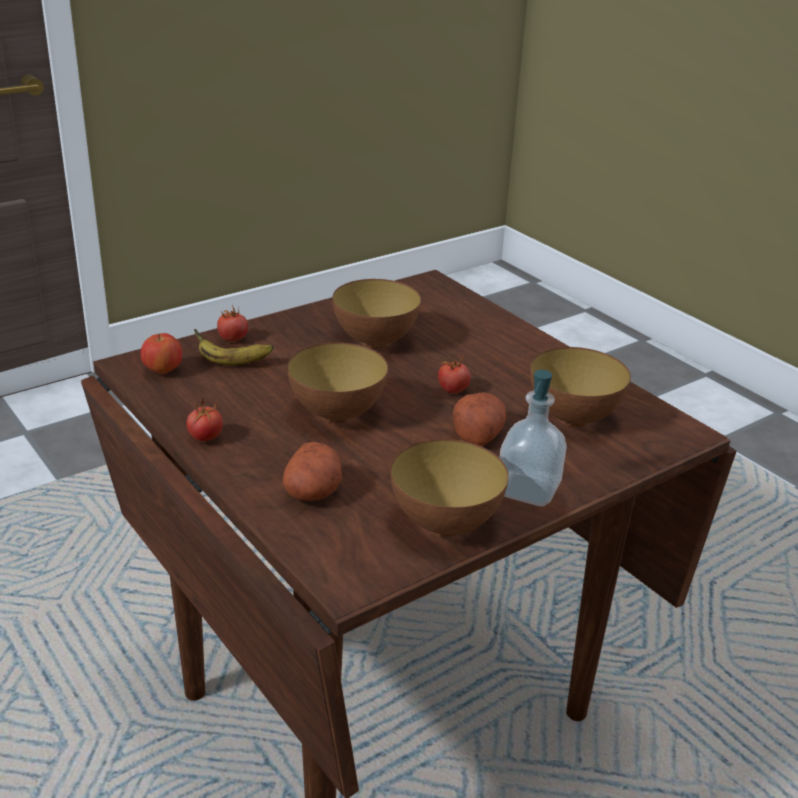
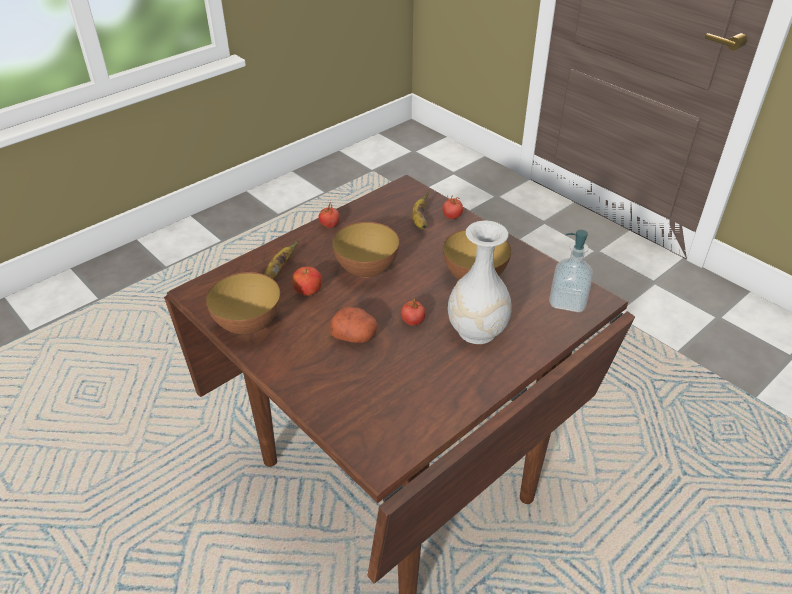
camera: 85 degrees right, 10 degrees up
(163, 371) = (401, 198): apple -> apple (308, 292)
(313, 492) = (278, 270): potato -> banana
(474, 353) = (476, 331): none -> white vase
(528, 490) = (287, 362): soap dispenser -> soap dispenser (567, 301)
(573, 418) = (387, 388): bowl -> none

